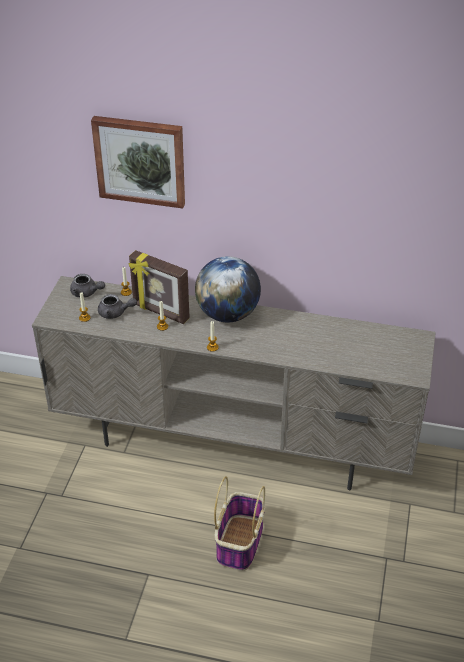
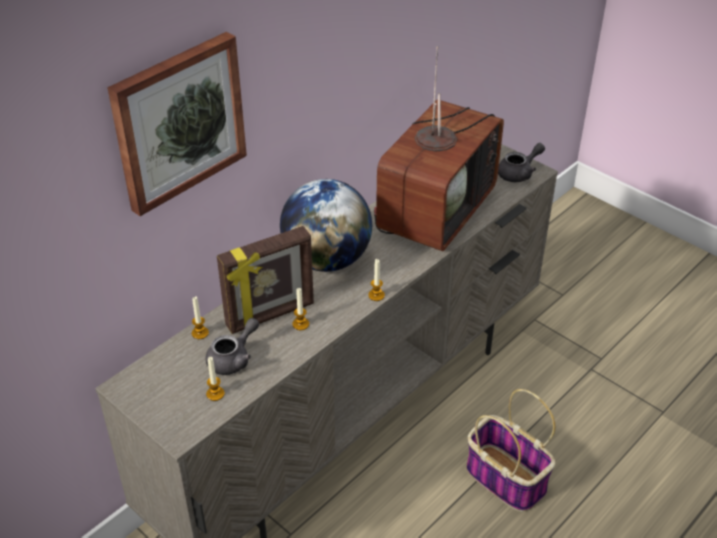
camera: 60 degrees left, 0 degrees up
(86, 293) = (163, 373): grey teapot -> grey teapot (519, 173)
(322, 341) = (434, 209): none -> television

